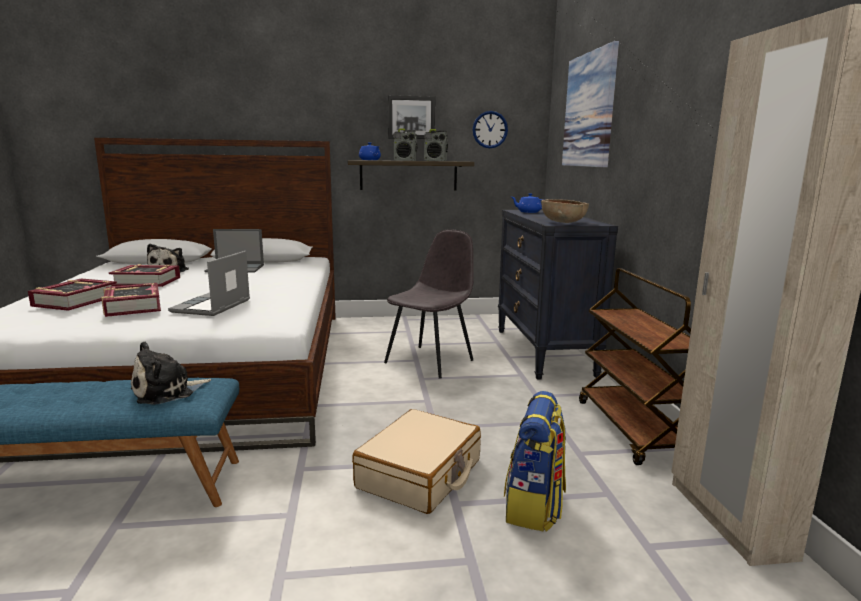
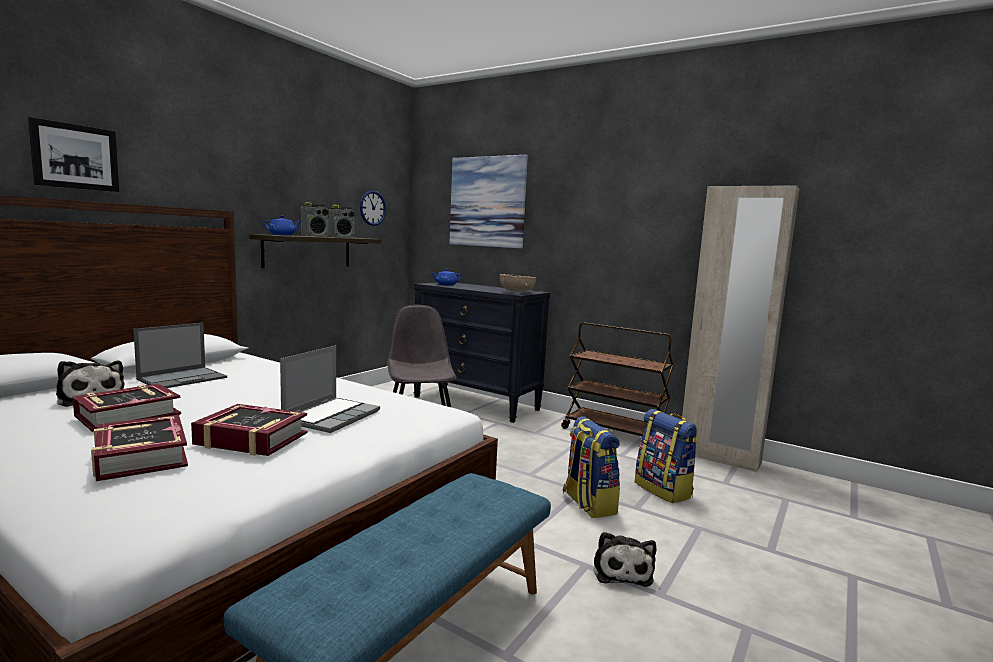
camera: 50 degrees left, 5 degrees down
(167, 391) = (474, 498): plush toy -> plush toy (621, 570)
(212, 306) = (331, 416): laptop -> laptop turned 120 degrees counterclockwise
(411, 117) = (309, 191): picture -> picture (75, 157)
(420, 474) = (588, 503): beige suitcase -> backpack

